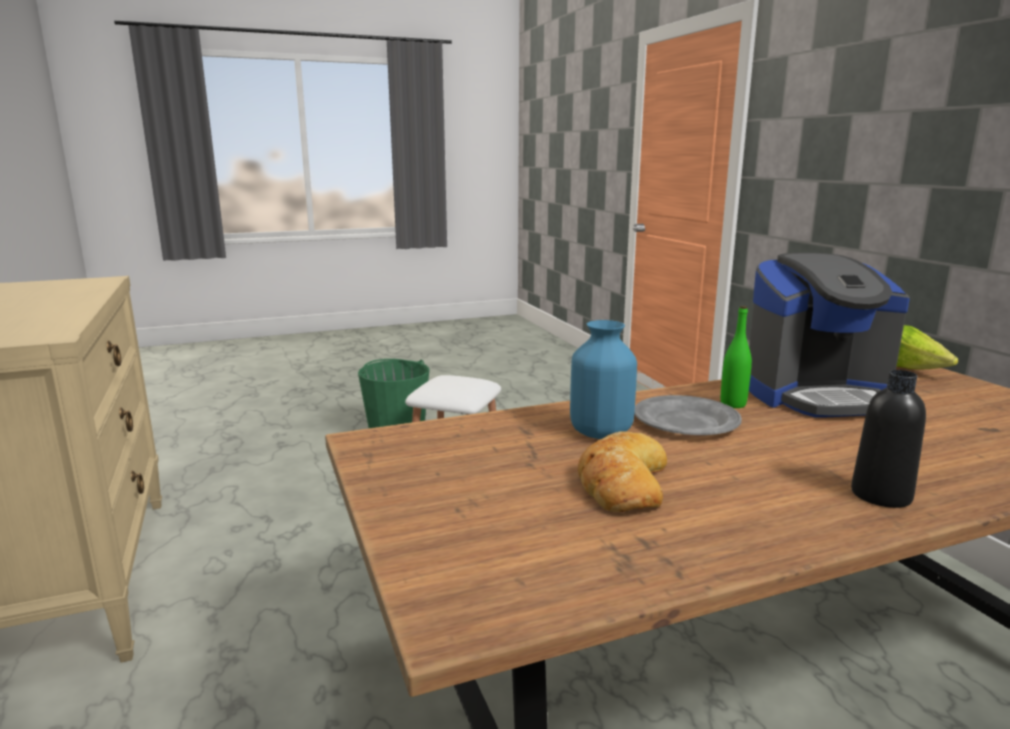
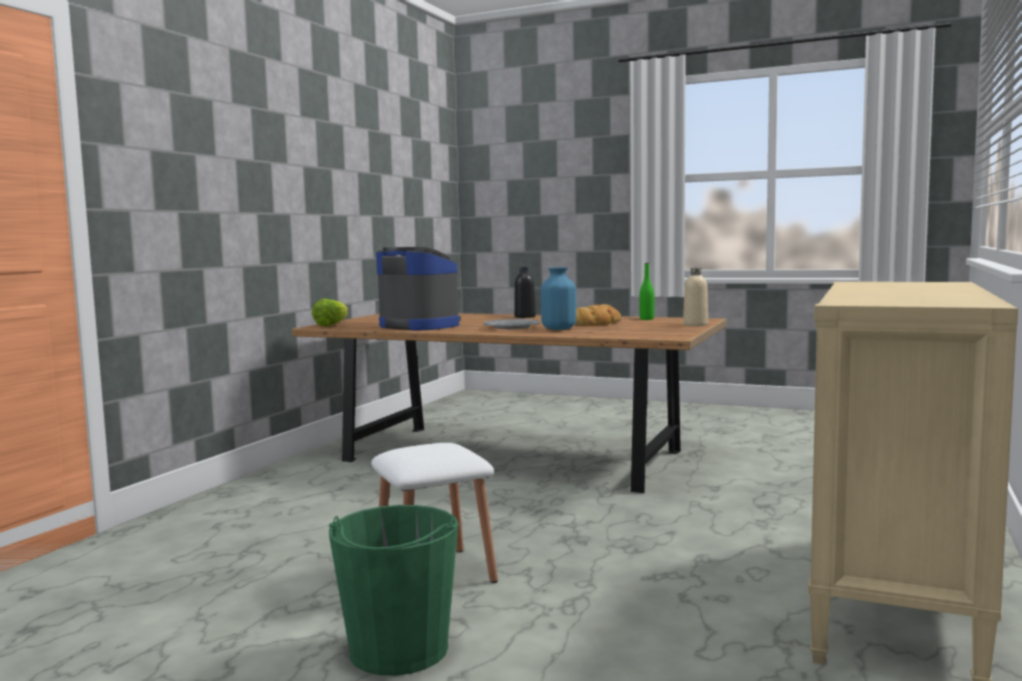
camera: 135 degrees left, 10 degrees down
(409, 534) = (695, 325): none -> beige bottle
(733, 404) = (467, 328): green bottle -> green bottle (646, 319)

